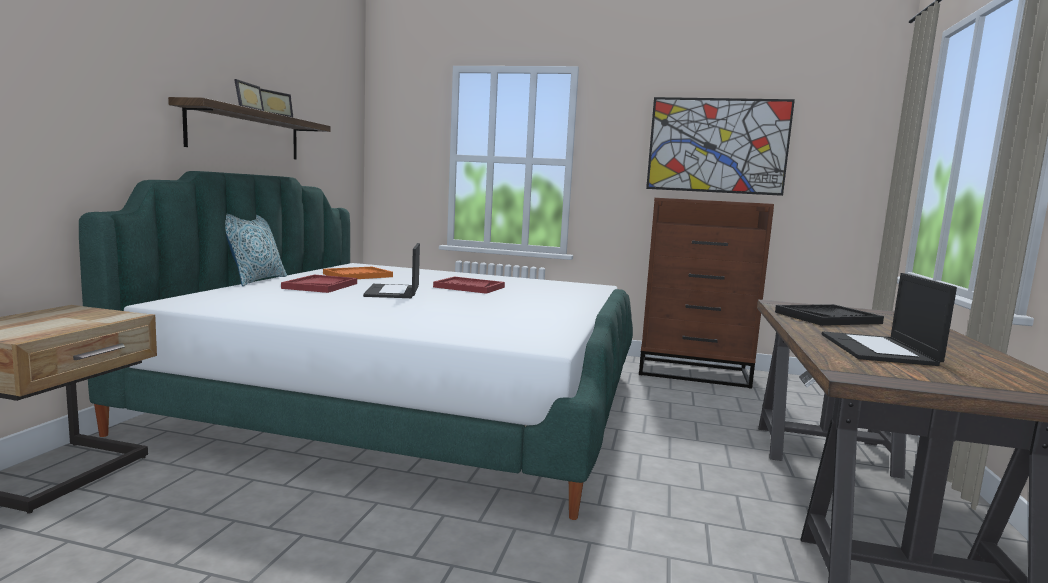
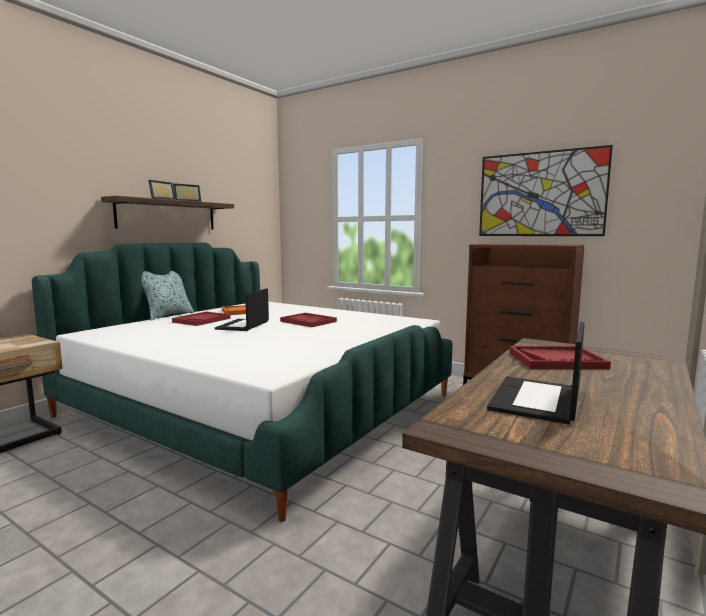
camera: 20 degrees right, 0 degrees up
(827, 318) = (556, 360): black tray -> red tray

